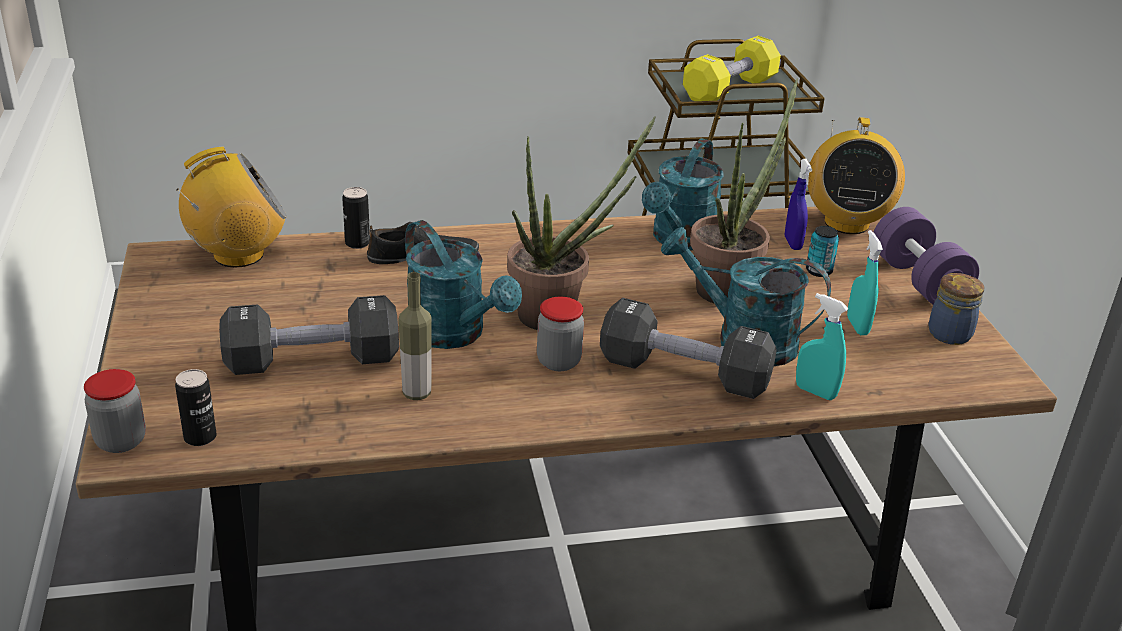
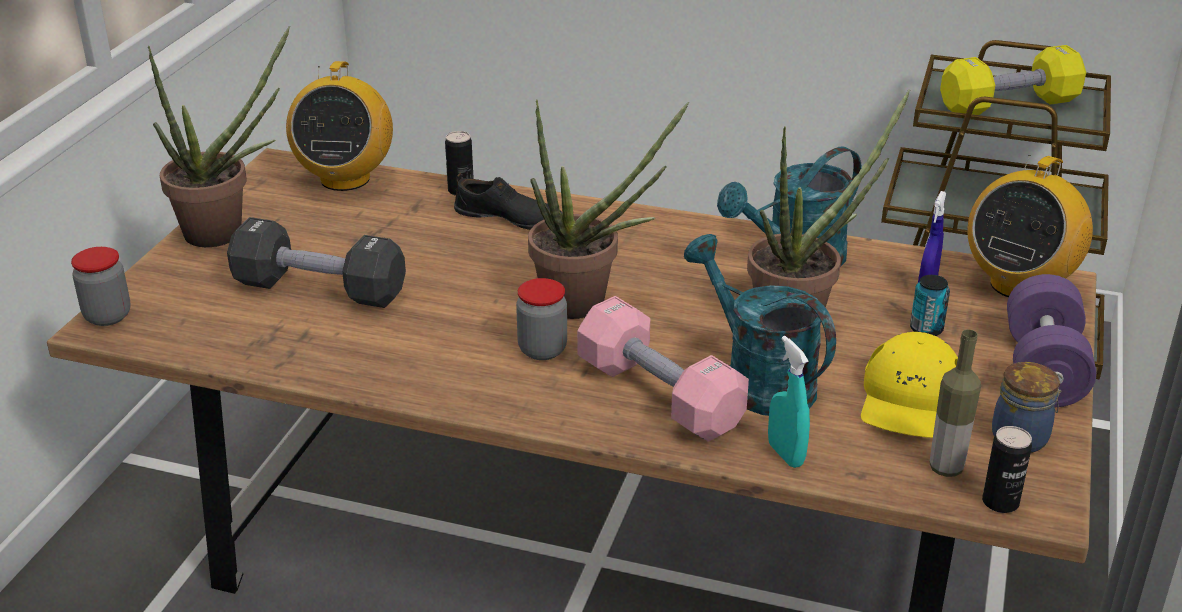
camera: 30 degrees right, 0 degrees up
(167, 330) = (227, 232): none -> potted plant
(200, 437) = (169, 330): can -> can (1000, 502)
(238, 255) = (345, 178): radio -> radio turned 90 degrees clockwise
(417, 393) = (381, 343): bottle -> bottle (946, 468)
(455, 334) = (468, 298): turquoise watering can -> none
(684, 373) = (659, 395): black dumbbell -> pink dumbbell
(857, 326) = (910, 399): turquoise spray bottle -> yellow cap

